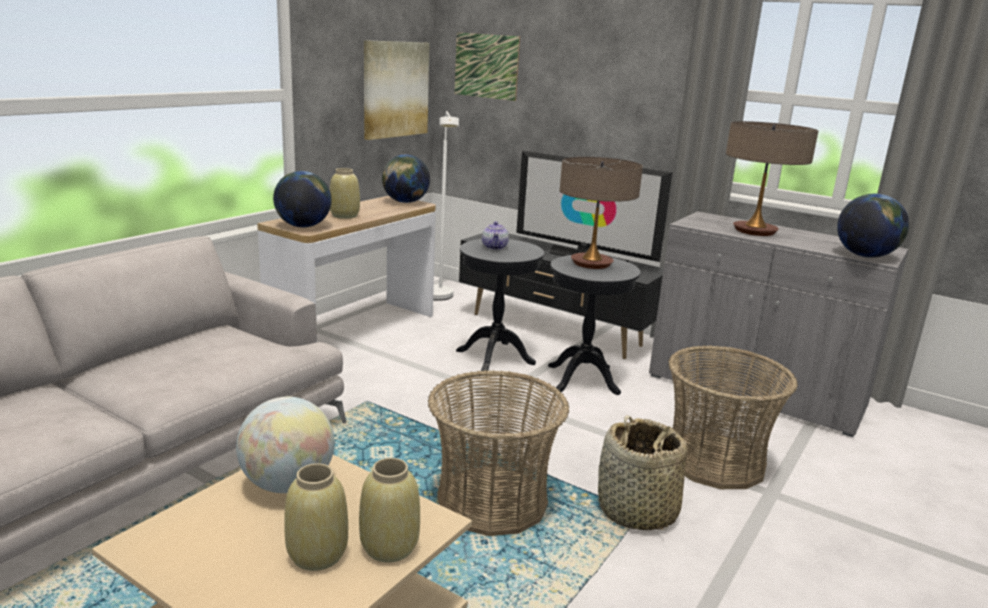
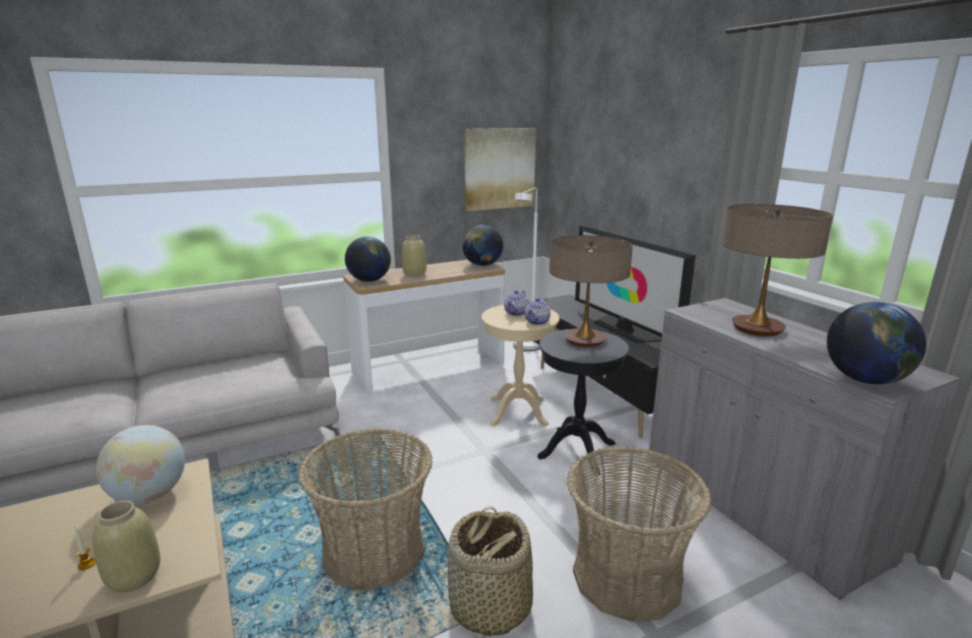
camera: 30 degrees right, 0 degrees up
(317, 554) = (86, 564): beige vase -> candle
(486, 66) = (577, 147): picture -> none
(495, 357) = (518, 412): black side table -> beige side table
(527, 253) = (537, 322): none -> teapot

